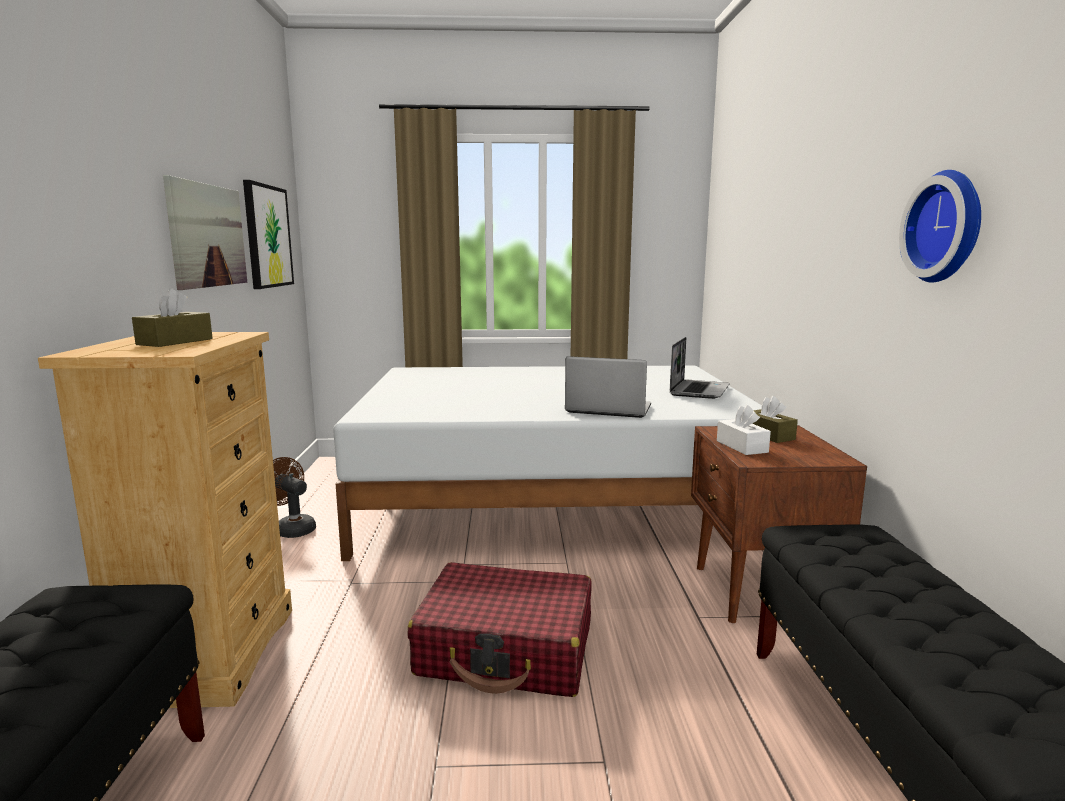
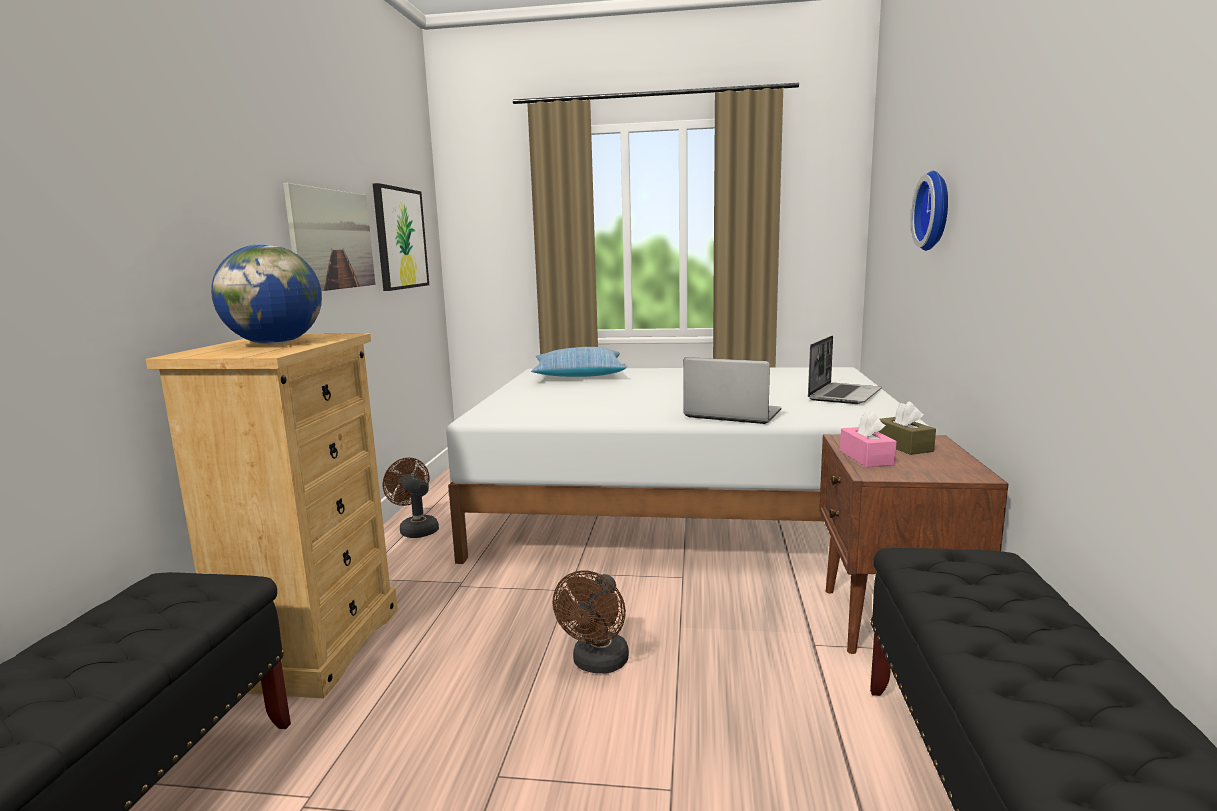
camera: 10 degrees right, 0 degrees up
(175, 342) = (275, 343): brown tissue box -> globe
(446, 373) = (578, 375): none -> pillow
(507, 650) = (597, 664): red suitcase -> brown fan
(741, 446) = (866, 458): white tissue box -> pink tissue box
(948, 227) = (1092, 204): wall clock -> wall clock (936, 210)

